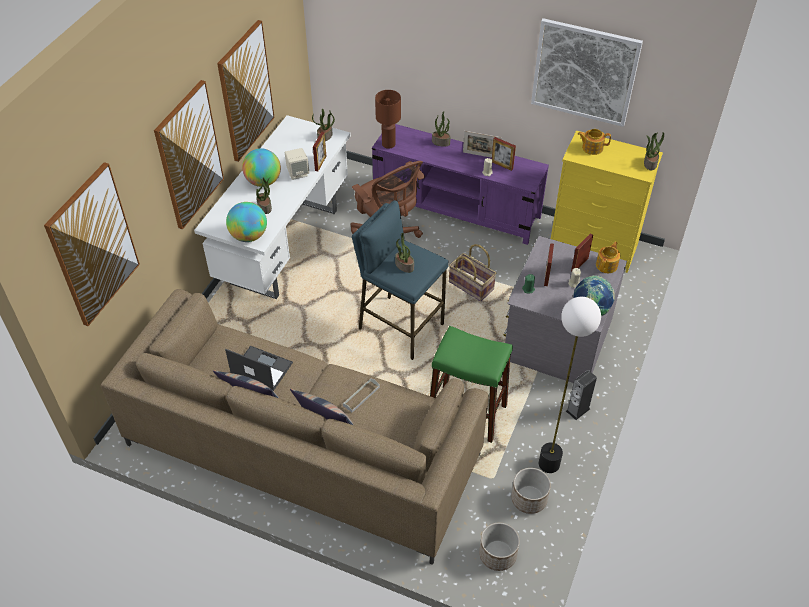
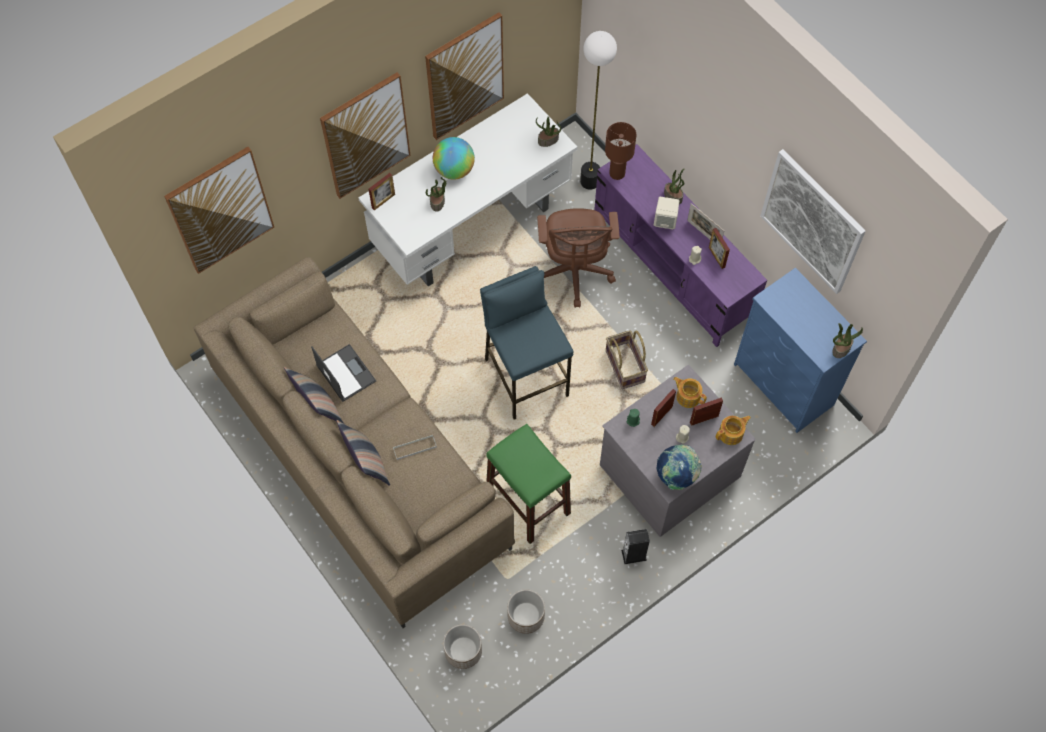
camera: 30 degrees right, 15 degrees up
(249, 236) = (403, 229): globe -> none
(298, 173) = (493, 175): beige speaker -> beige speaker (665, 221)
(320, 163) = (523, 173): picture frame -> picture frame (383, 201)
(404, 266) = (524, 337): potted plant -> none
(548, 464) = (567, 593): floor lamp -> floor lamp (589, 181)
(592, 148) = (794, 298): teapot -> teapot (688, 396)
(594, 248) = (783, 385): yellow dresser -> blue dresser

